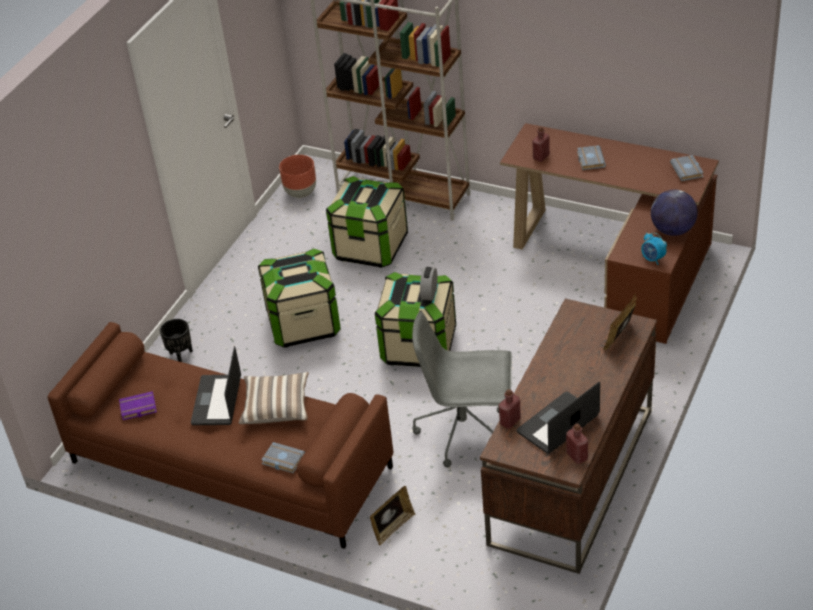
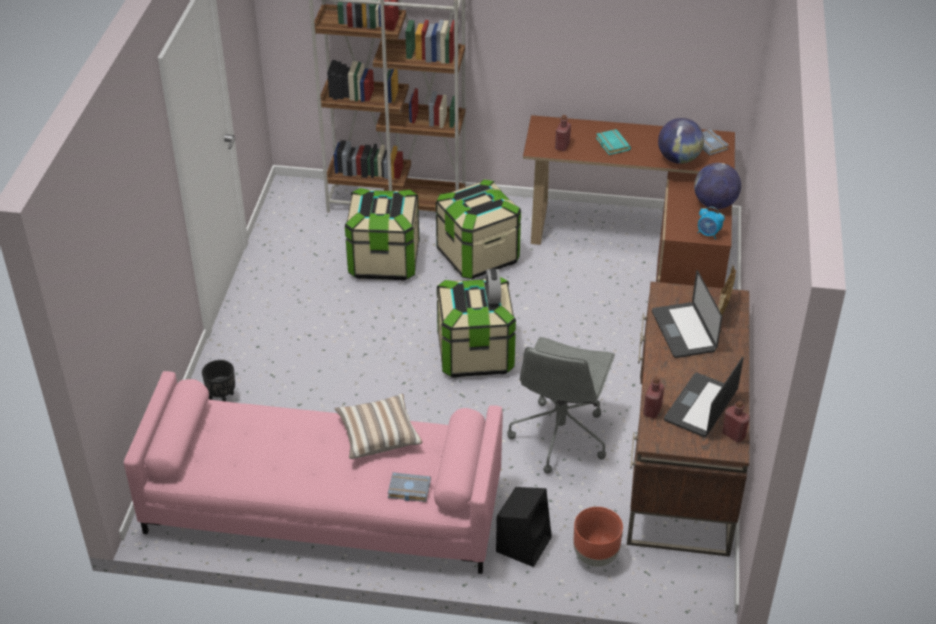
camera: 20 degrees left, 0 degrees up
(137, 409) = (224, 461): purple book -> none
(217, 401) = (310, 439): laptop -> laptop (683, 331)
(229, 465) = (322, 507): brown sofa -> pink sofa
(300, 193) = (286, 214): brown planter -> brown planter (595, 556)
(304, 324) = (344, 348): storage box -> storage box (478, 256)
(393, 527) = (524, 543): picture frame -> black speaker
(467, 432) = (560, 434): grey office chair -> grey office chair turned 60 degrees counterclockwise
(589, 160) = (611, 144): grey book -> turquoise book
(649, 181) = (678, 159): none -> globe

